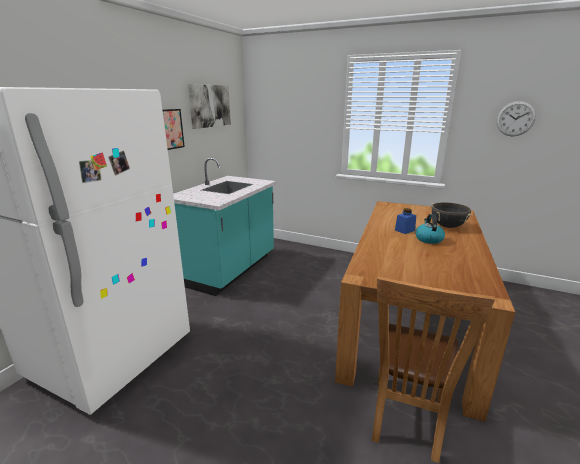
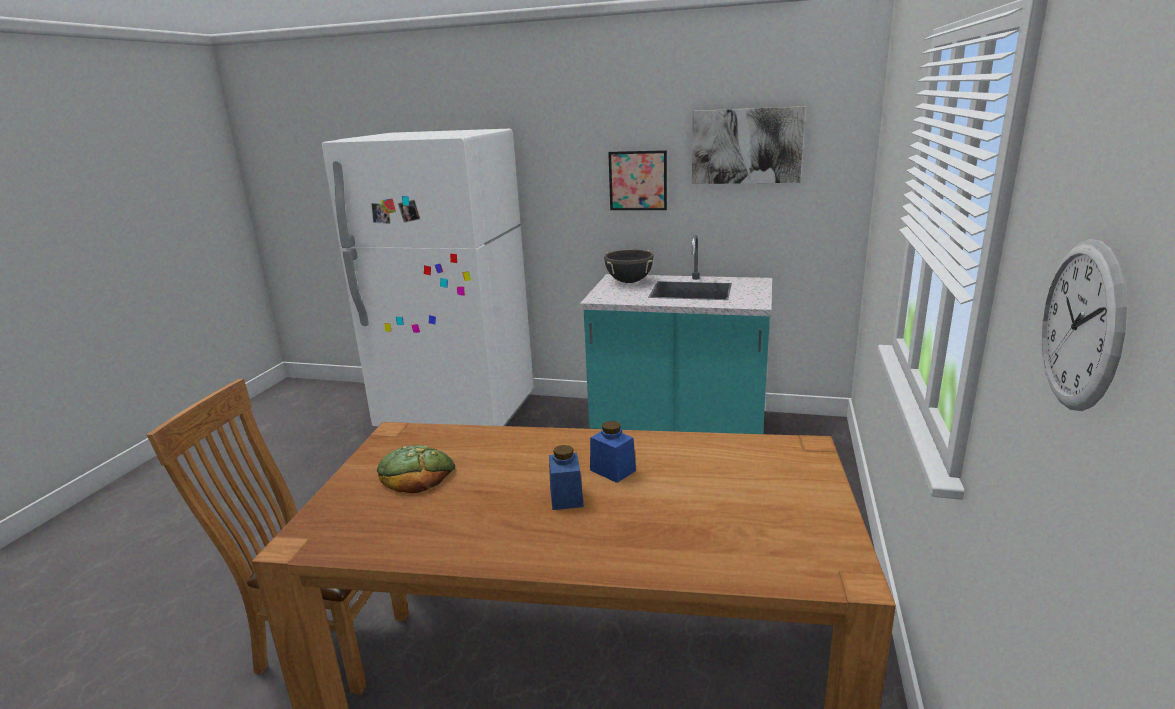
camera: 80 degrees right, 0 degrees up
(412, 269) = (416, 474): none -> bread
(428, 239) = (566, 497): kettle -> blue jar
(447, 226) = (670, 531): black cooking pot -> black cooking pot (629, 282)

